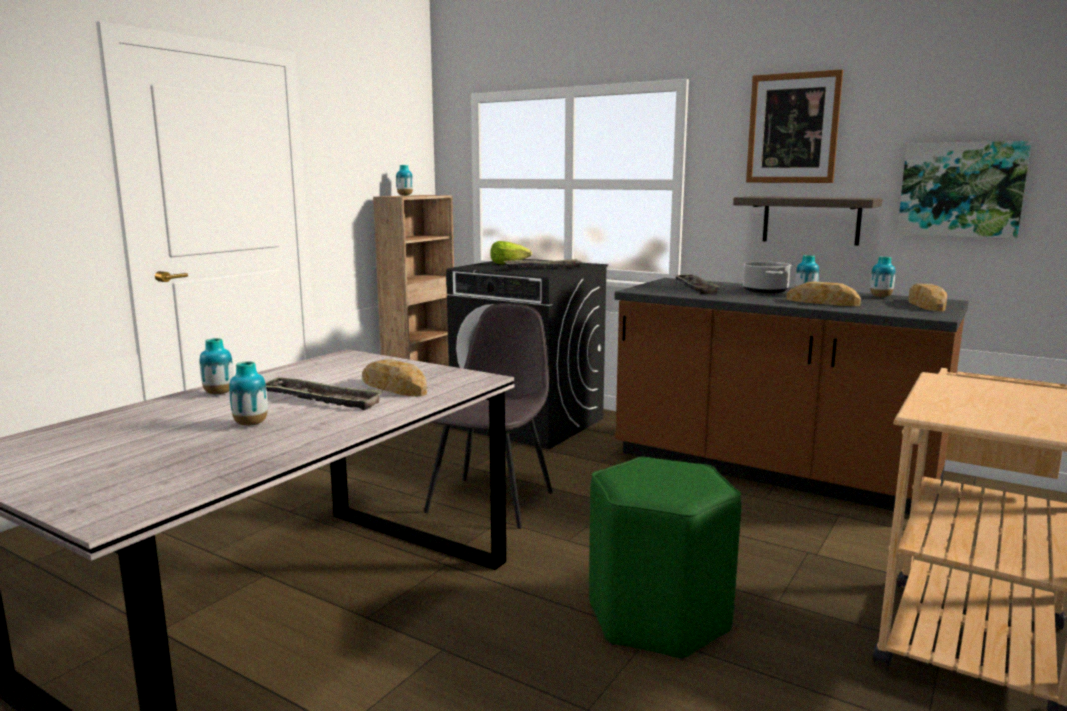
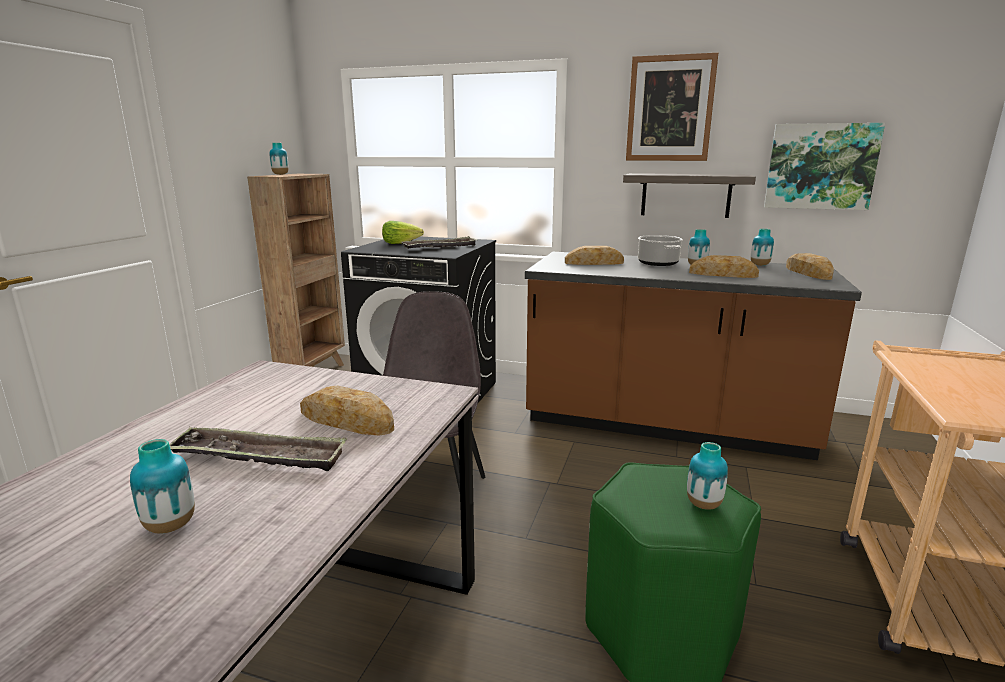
camera: 15 degrees left, 5 degrees up
(219, 393) = (105, 461): vase -> vase (703, 504)
(695, 288) = (594, 263): tray -> bread

